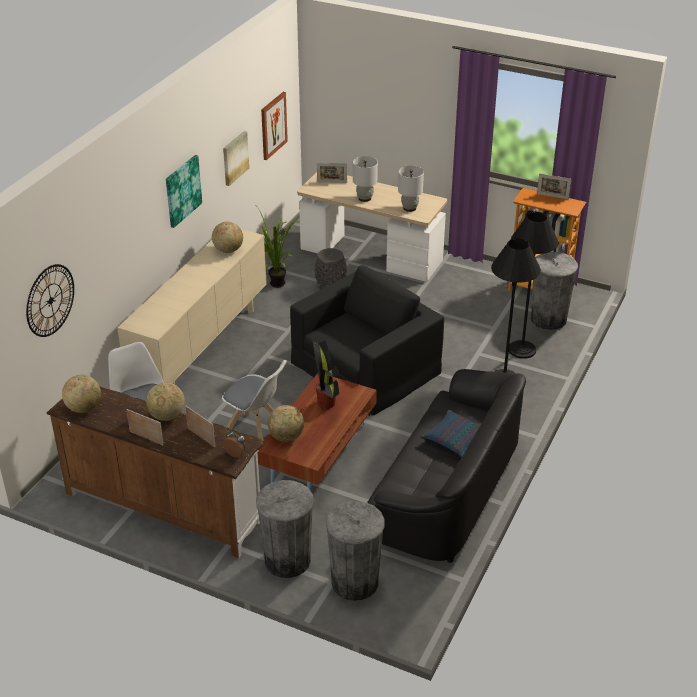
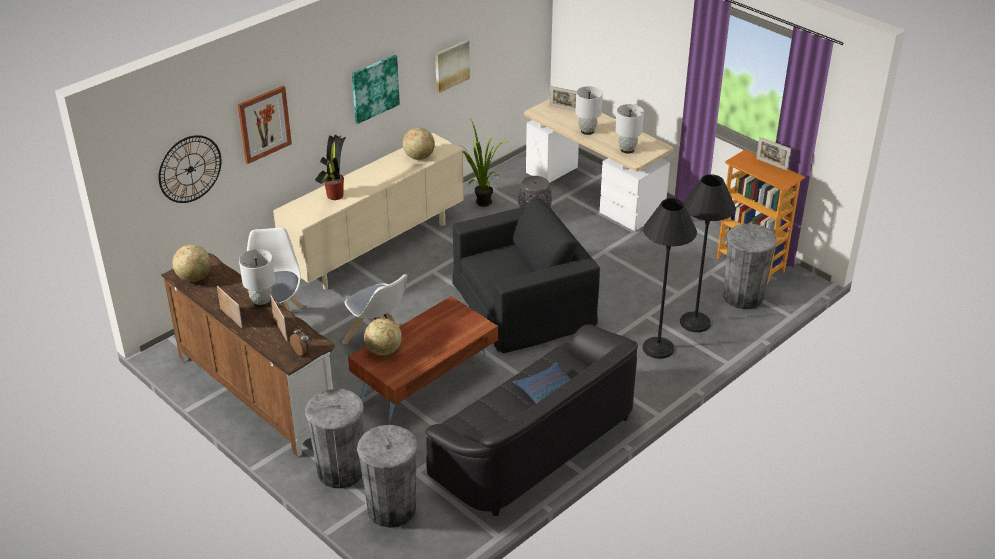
camera: 20 degrees right, 0 degrees up
(166, 416) = (261, 302): globe -> white table lamp
(273, 125) = (510, 39): picture -> picture (264, 124)
(326, 404) = (440, 328): potted plant -> potted plant (334, 196)

